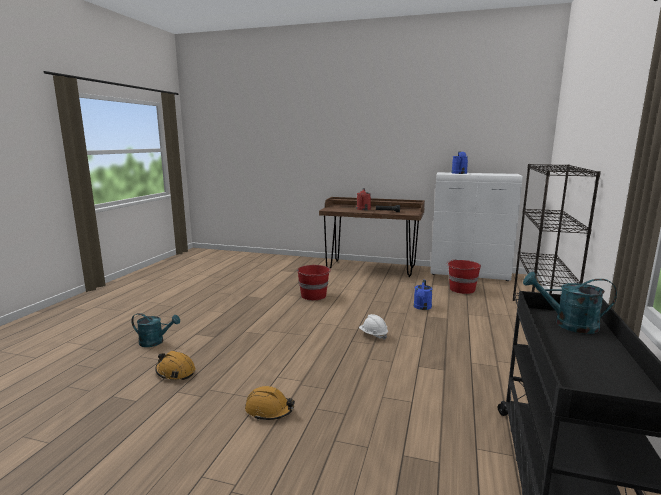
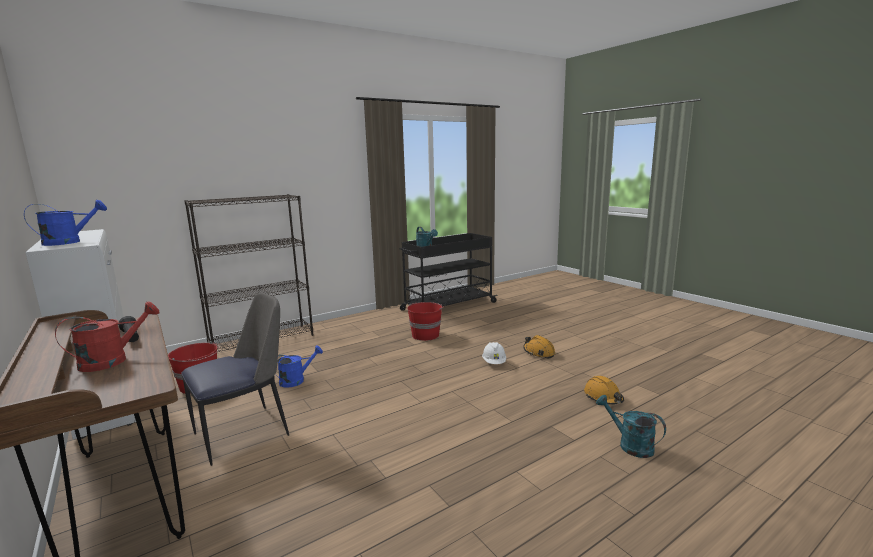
camera: 140 degrees left, 0 degrees up
(314, 296) = (354, 452): red bucket -> red bucket (425, 335)
(373, 335) = (398, 371): white hard hat -> white hard hat (494, 362)
(378, 286) = (245, 433): none -> chair

